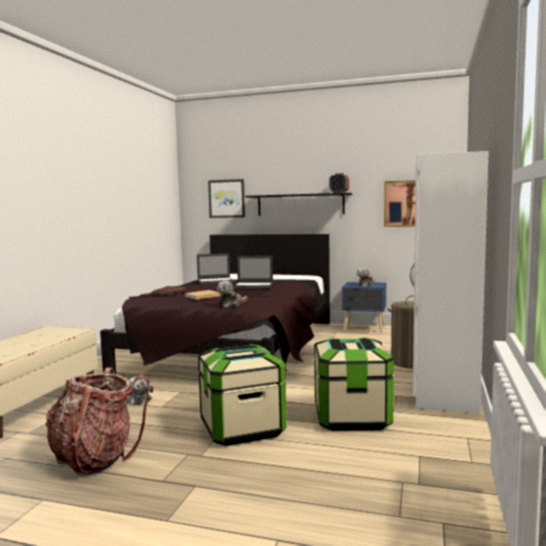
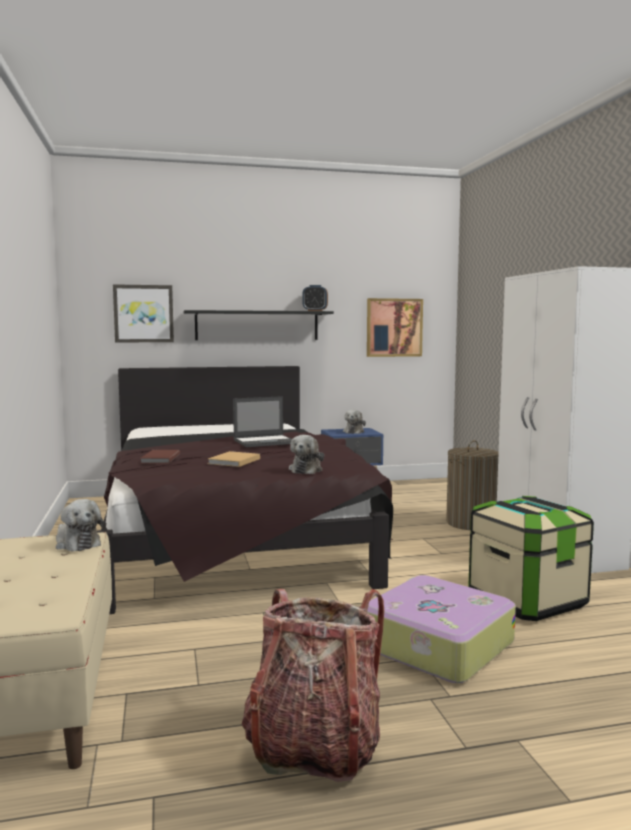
camera: 30 degrees left, 0 degrees up
(139, 399) = (219, 637): plush toy -> plush toy (76, 543)
(216, 281) = (181, 439): laptop -> none
(242, 428) = (435, 645): storage box -> suitcase

